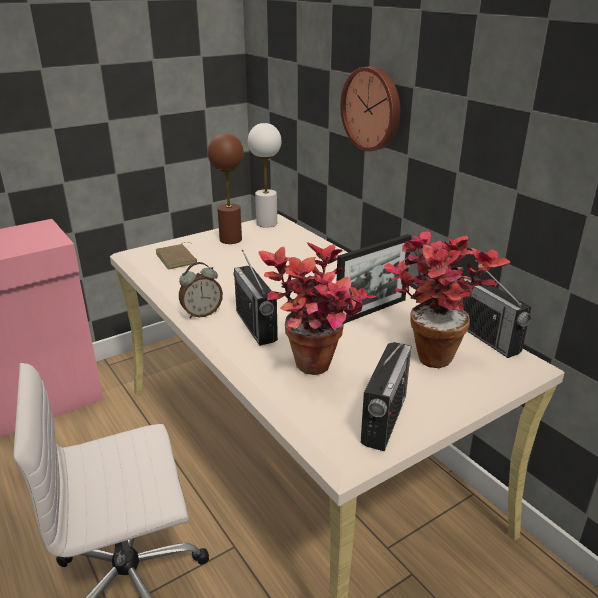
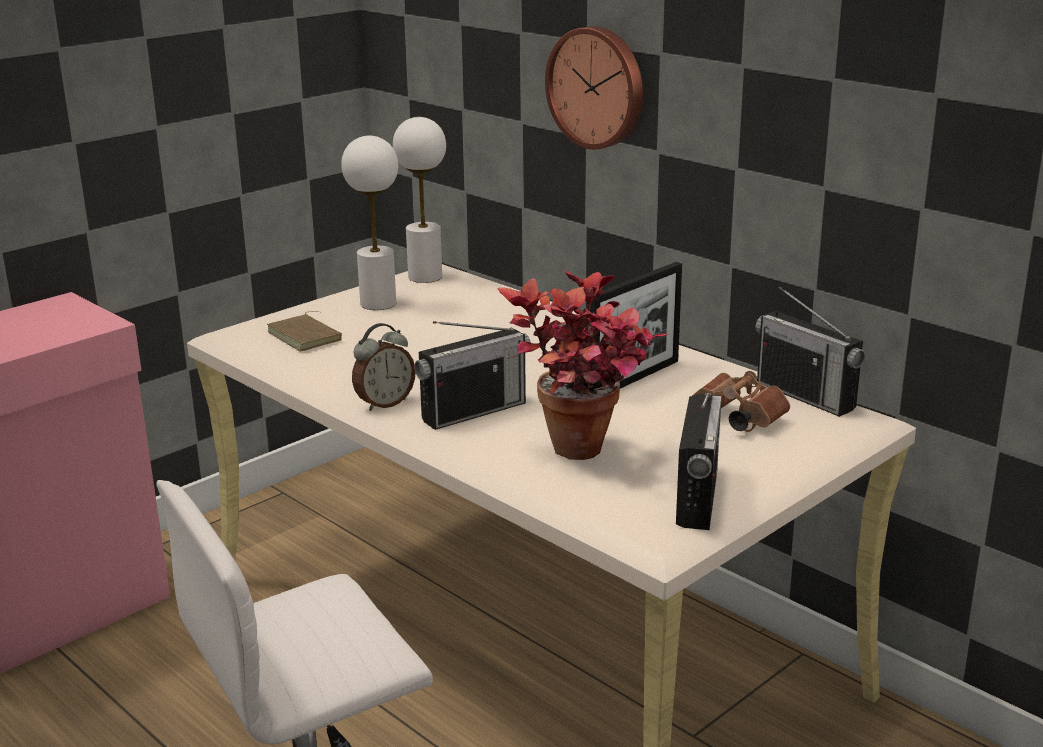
camera: 10 degrees left, 5 degrees down
(230, 239) = (377, 304): brown table lamp -> white table lamp
(256, 326) = (473, 411): radio -> radio turned 90 degrees counterclockwise
(430, 351) = (733, 419): potted plant -> brown binoculars

